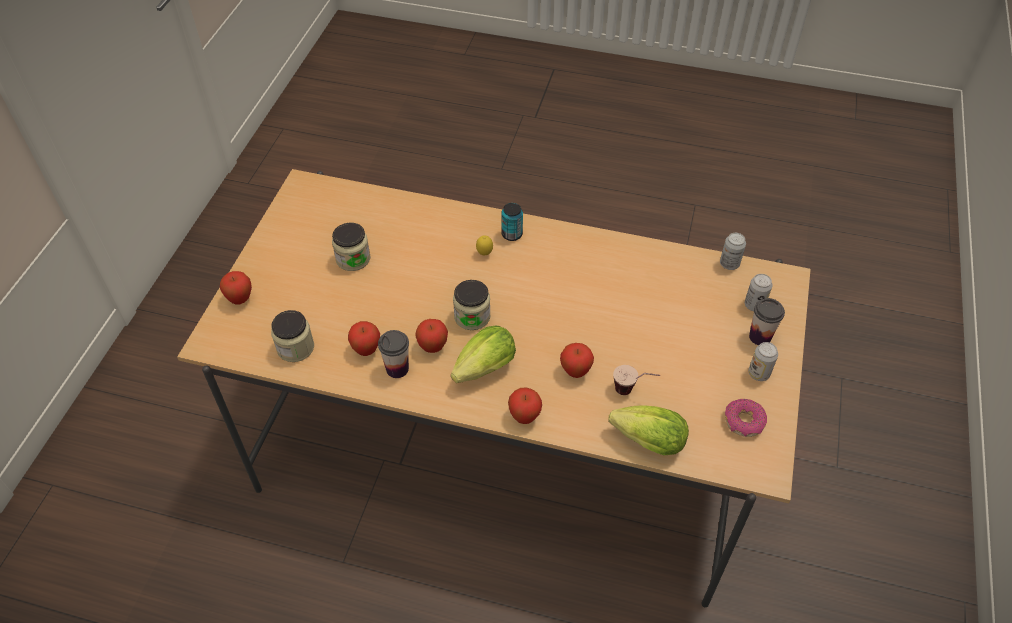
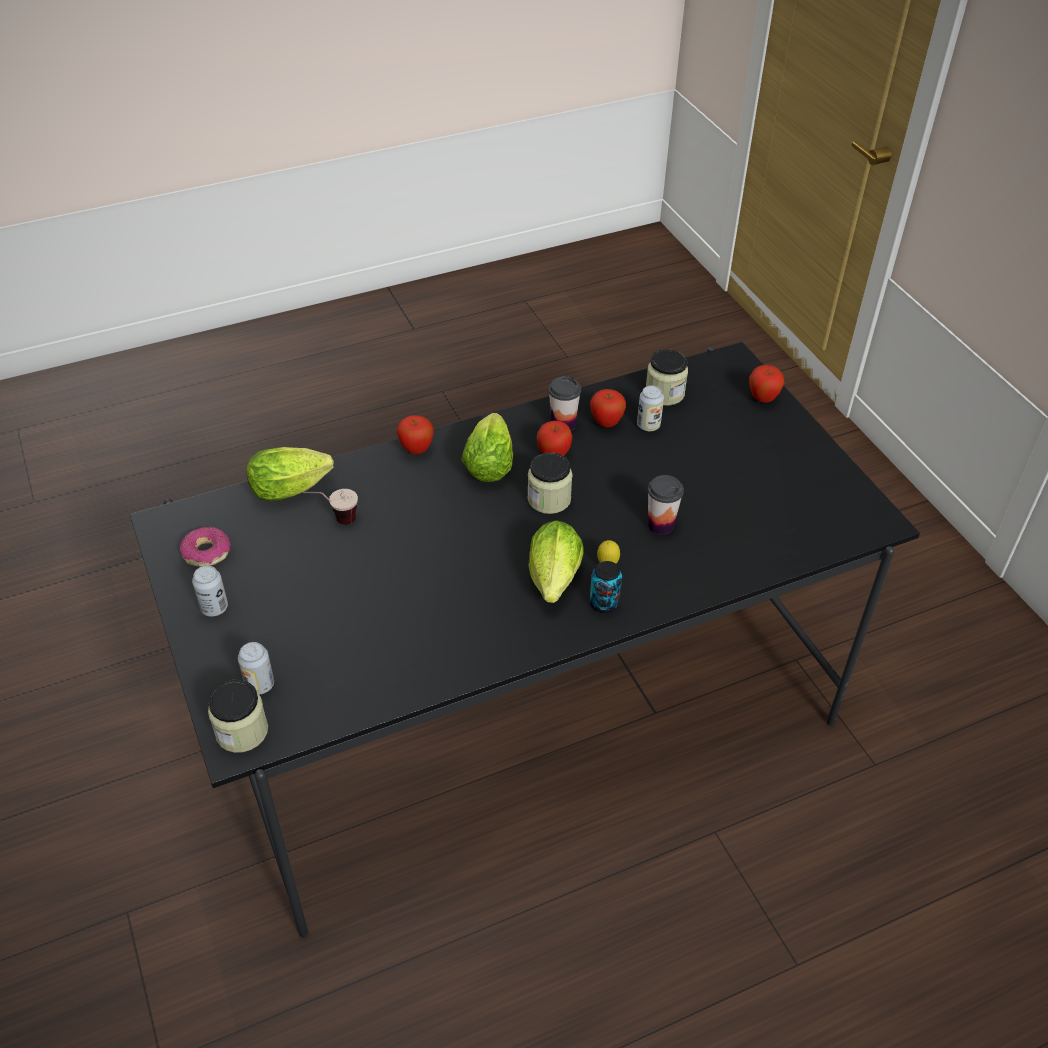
camera: 140 degrees right, 5 degrees down
(353, 259) = (723, 484): jar -> jar (242, 731)
(506, 438) = (520, 700): beige dining table -> black dining table
(527, 262) = (553, 582): none -> lettuce
(575, 371) = (404, 508): apple -> none
(729, 264) = (321, 723): can -> can (648, 425)
(760, 337) = (233, 649): cup -> cup (660, 525)

